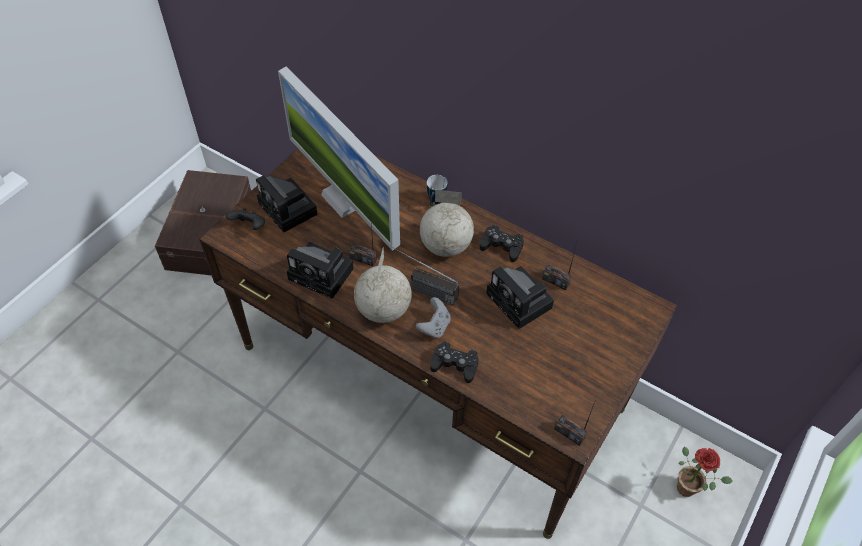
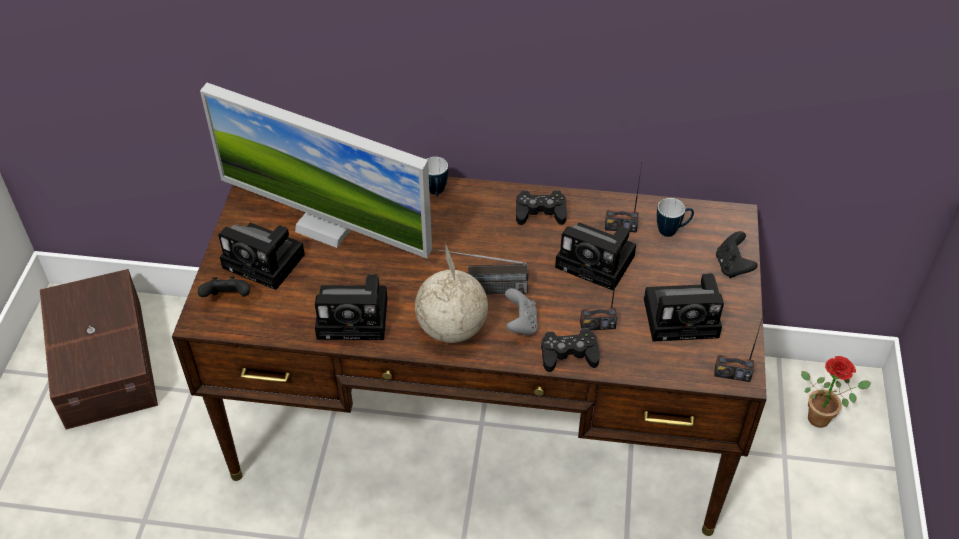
camera: 25 degrees left, 5 degrees down
(363, 259) = (392, 283): radio -> radio (597, 325)
(445, 246) = (477, 235): globe -> none
(560, 372) = (684, 317): none -> camera
(594, 300) = (672, 231): none -> mug
(624, 347) = (732, 266): none -> black game controller

